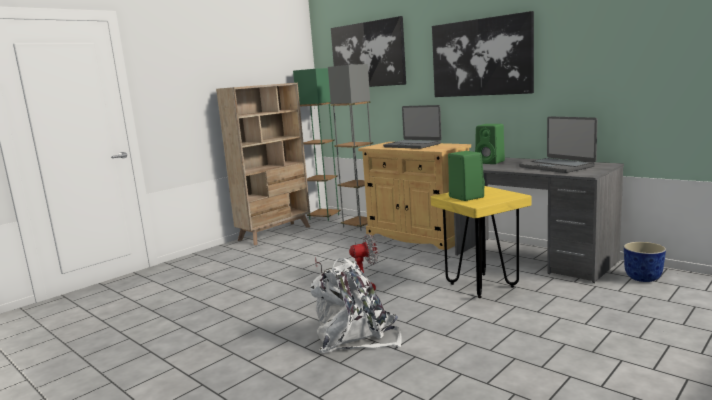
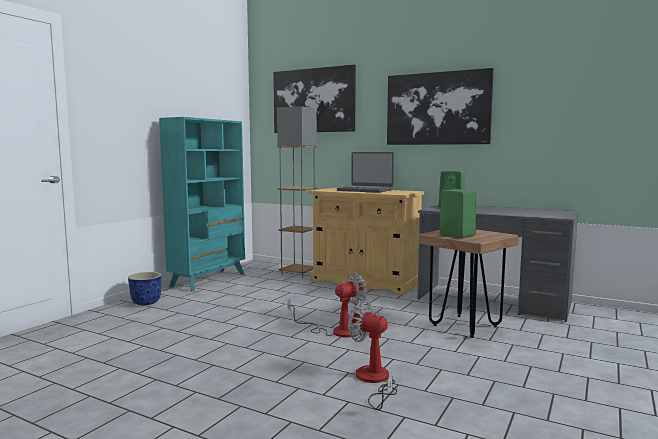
camera: 15 degrees left, 5 degrees down
(275, 233) = (209, 280): beige bookcase -> turquoise bookcase
(324, 217) = (253, 265): green floor lamp -> none
(355, 337) = (374, 381): white backpack -> fan
(481, 285) = (464, 326): yellow stool -> brown stool
(557, 166) = (522, 211): laptop -> none
(643, 278) = (604, 317): planter -> planter (146, 303)

